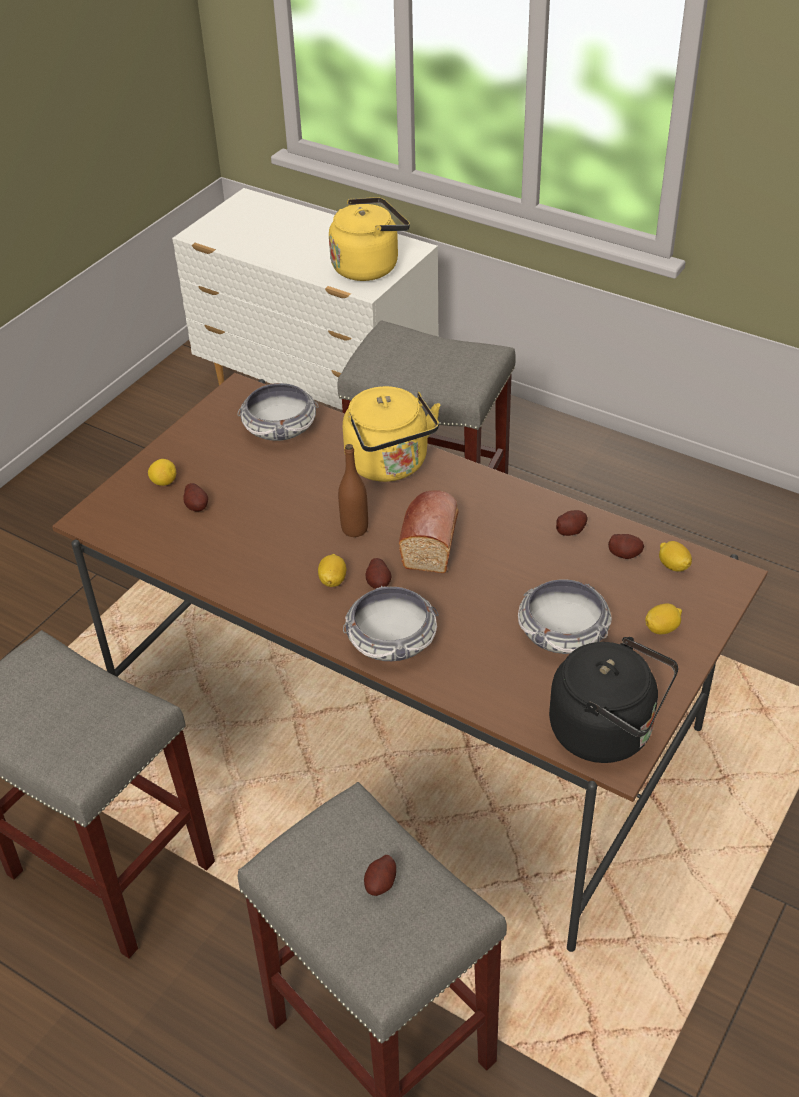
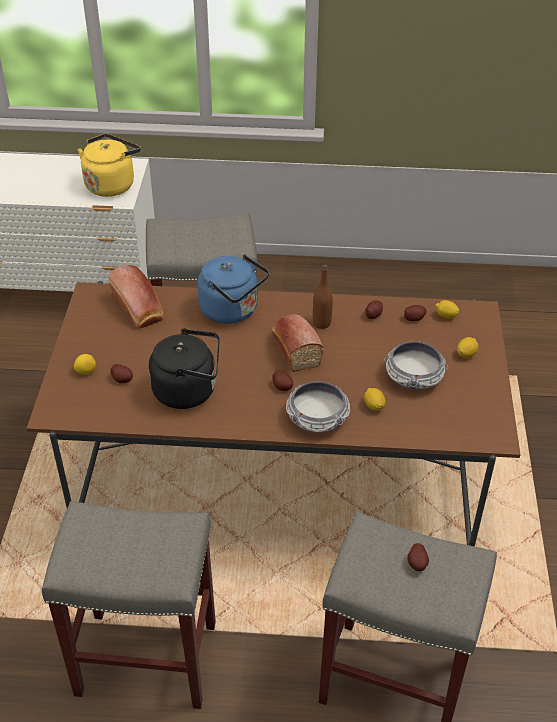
camera: 30 degrees left, 0 degrees up
(279, 427) = (139, 309): bowl -> bread
(333, 580) = (252, 395): lemon -> lemon (374, 406)
(354, 529) = (241, 358): brown bottle -> brown bottle (321, 323)
(390, 465) = (232, 310): yellow kettle -> blue kettle
(607, 732) = (480, 424): black kettle -> black kettle (189, 390)

